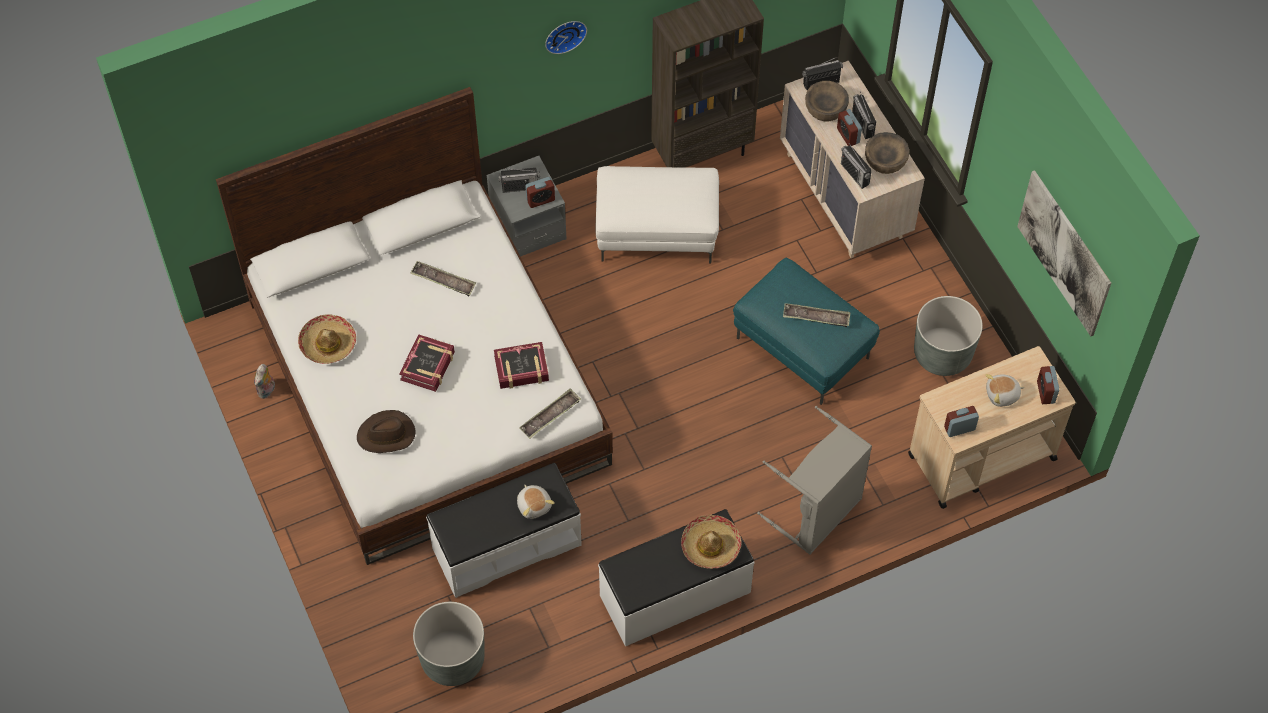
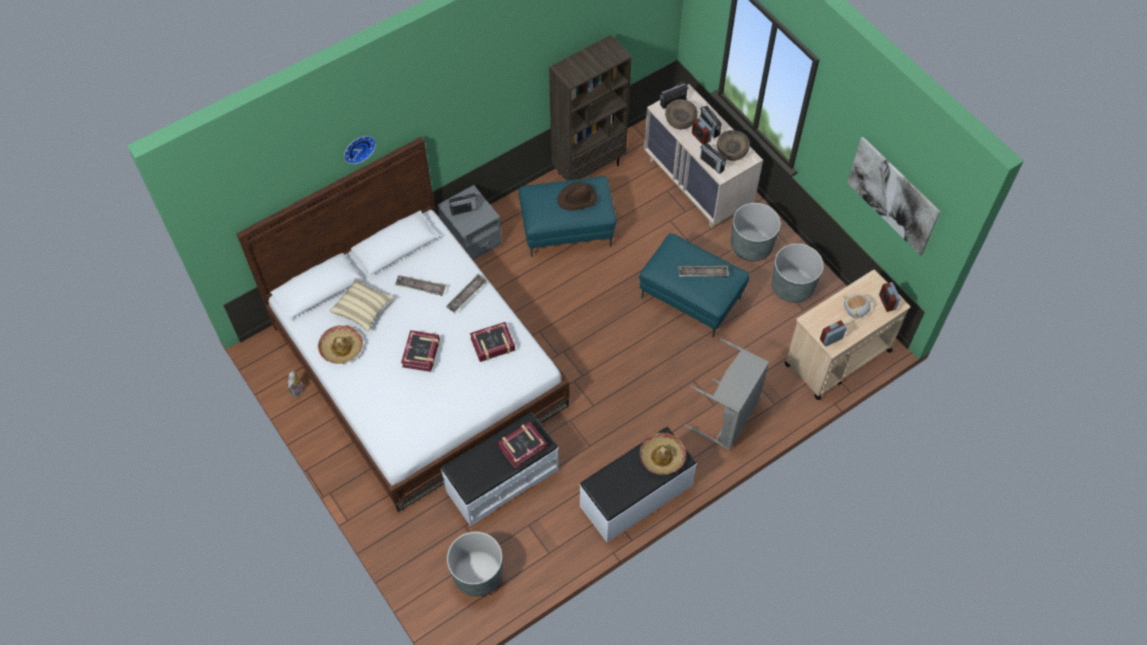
camera: 10 degrees left, 0 degrees up
(364, 298) = (363, 309): none -> beige pillow
(386, 435) = (399, 411): brown hat -> brown hat (577, 198)
(534, 505) = (522, 447): plush toy -> book
(540, 200) = (481, 217): alarm clock -> none
(550, 416) = (522, 377): tray -> tray (467, 295)
(564, 34) = (486, 87): wall clock -> wall clock (358, 148)
(657, 231) = (567, 229): white ottoman -> turquoise ottoman
(899, 290) = (751, 246): none -> grey planter

